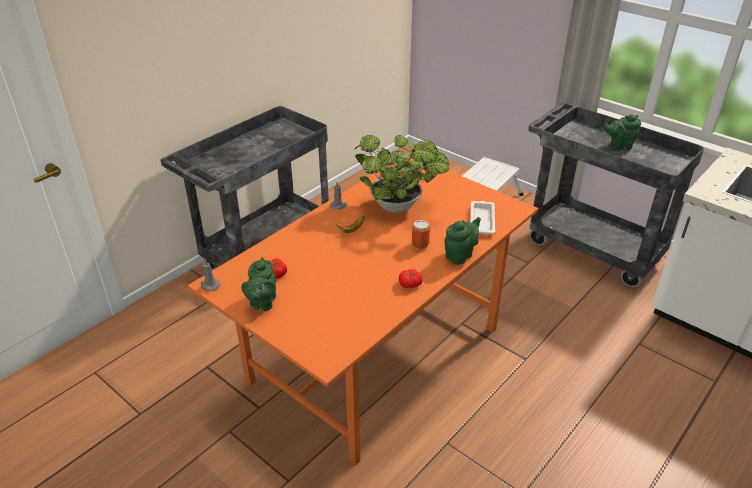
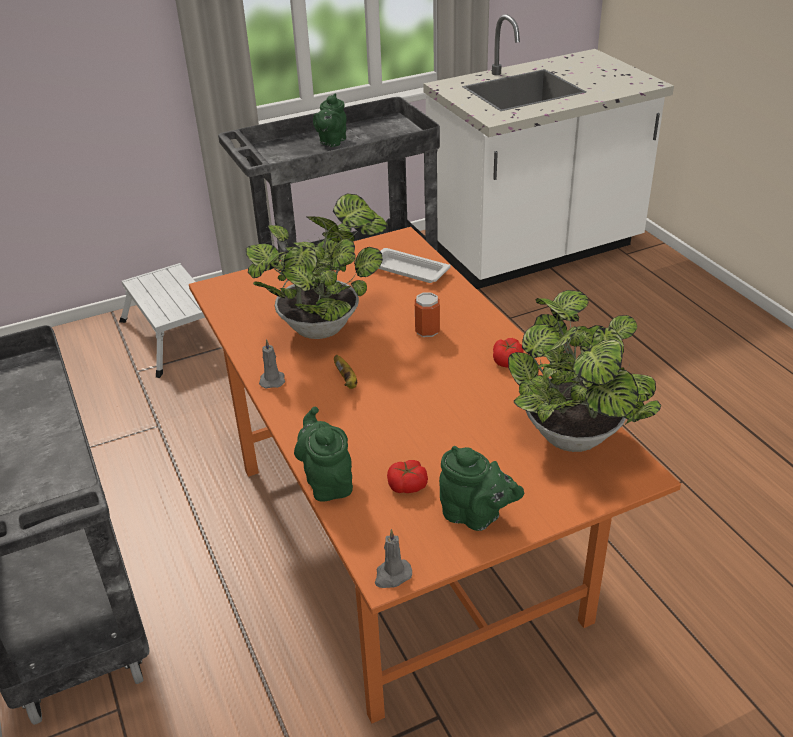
camera: 65 degrees left, 0 degrees up
(344, 328) = (575, 441): none -> potted plant
(460, 255) = (470, 305): green teapot -> green teapot (327, 482)

